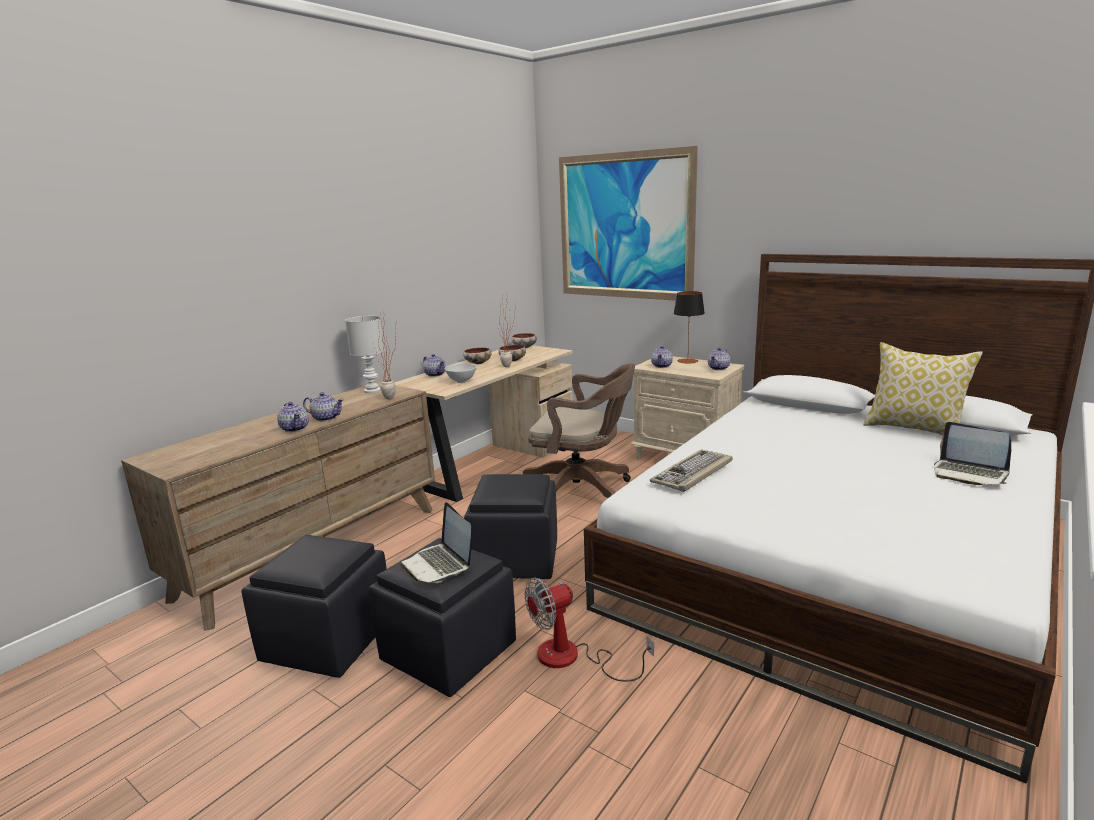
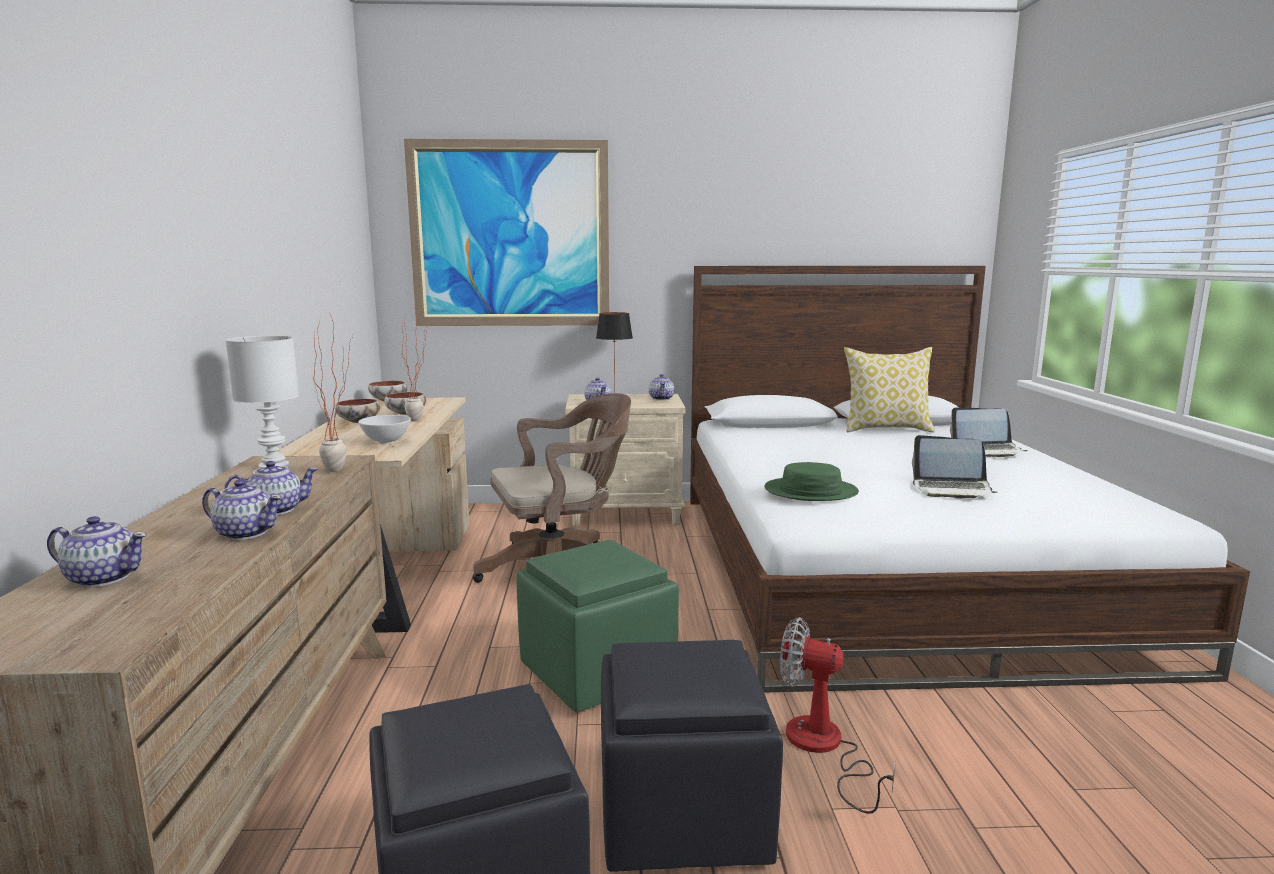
camera: 40 degrees left, 5 degrees down
(435, 374) = (319, 440): teapot -> teapot (103, 578)
(439, 565) = (691, 669): laptop -> laptop (952, 489)
(516, 559) = (597, 670): black ottoman -> green ottoman
(572, 658) = (823, 748): fan -> fan turned 90 degrees clockwise
(693, 473) = (810, 491): keyboard -> green hat

